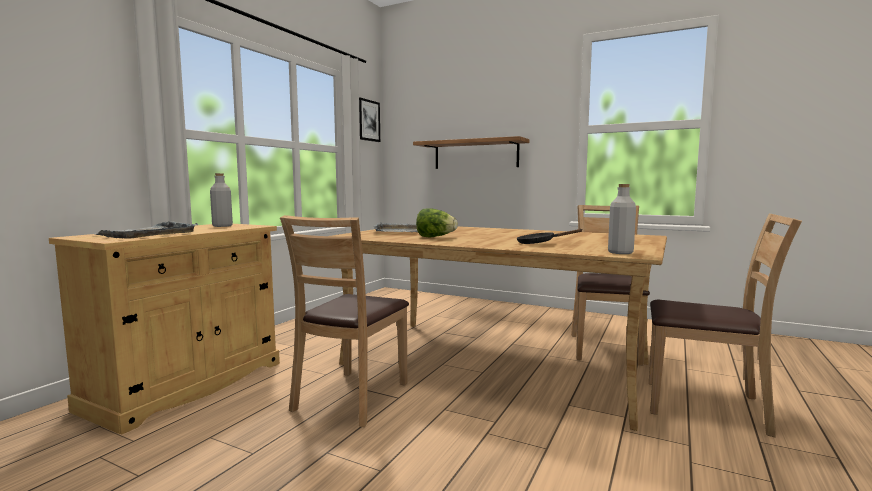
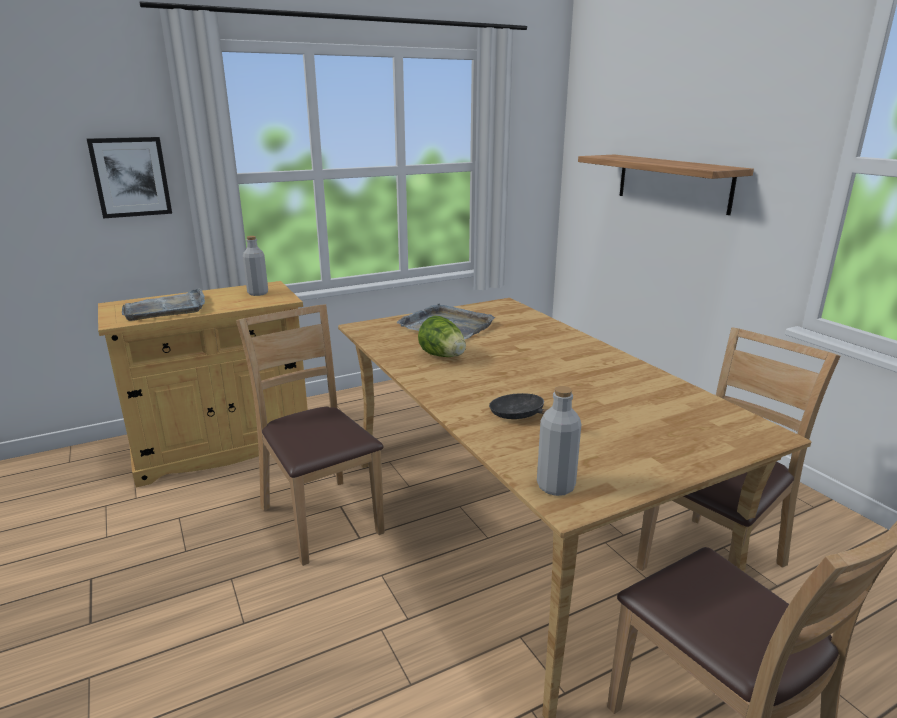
camera: 35 degrees right, 15 degrees up
(352, 397) = (321, 518): brown chair -> brown chair turned 90 degrees clockwise
(368, 120) = (535, 115): picture -> picture (131, 177)

